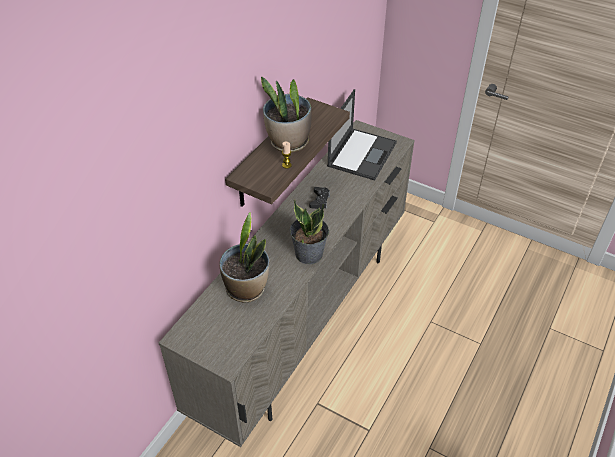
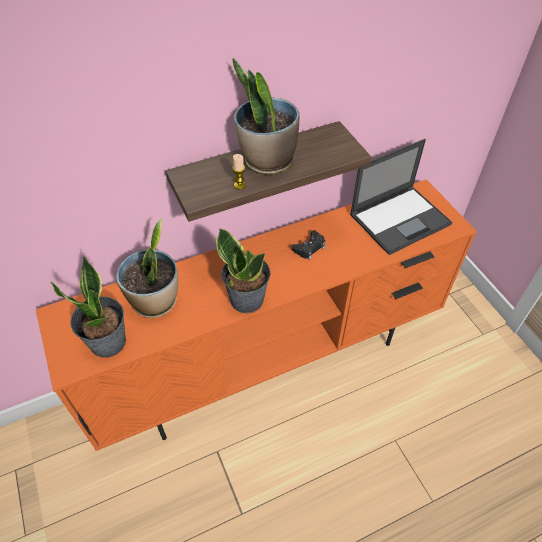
camera: 35 degrees right, 5 degrees up
(239, 331) = (109, 342): none -> potted plant
(305, 320) = (271, 362): beige tv stand -> orange tv stand

